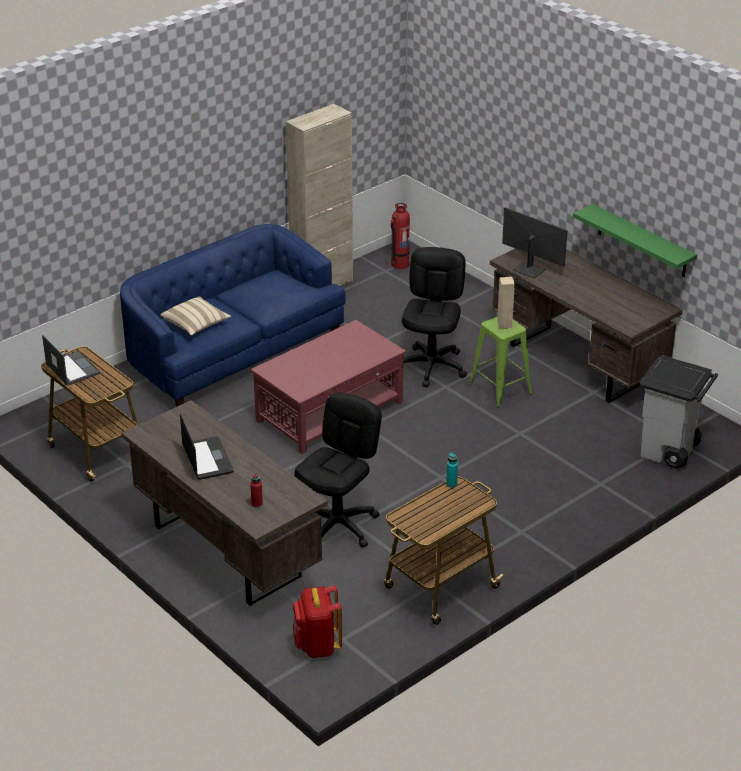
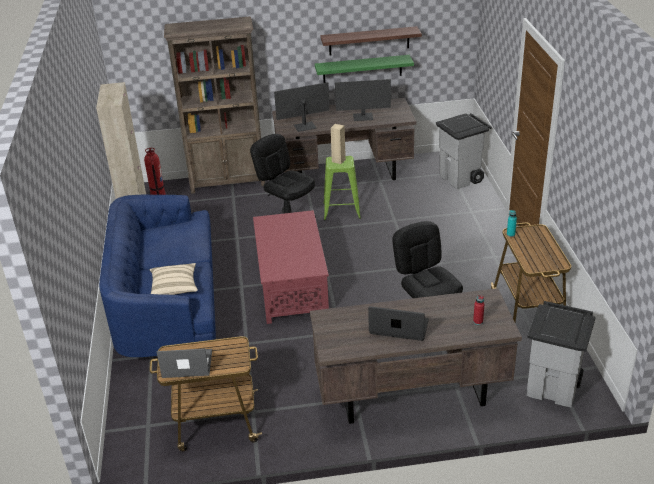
camera: 55 degrees left, 0 degrees up
(317, 646) = (553, 388): red backpack -> grey trash can
(473, 293) = (228, 182): none -> brown bookcase
(596, 298) = (363, 117): none -> monitor
(654, 209) = (369, 41): none -> shelf

